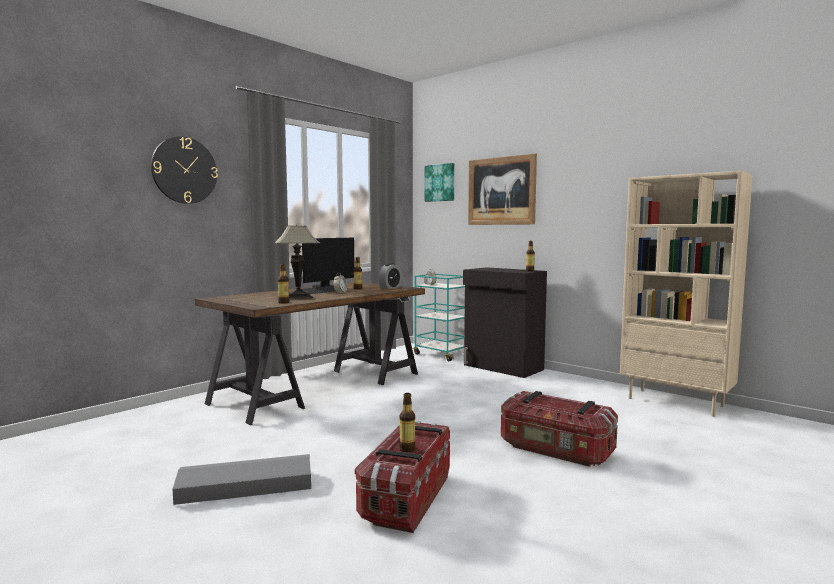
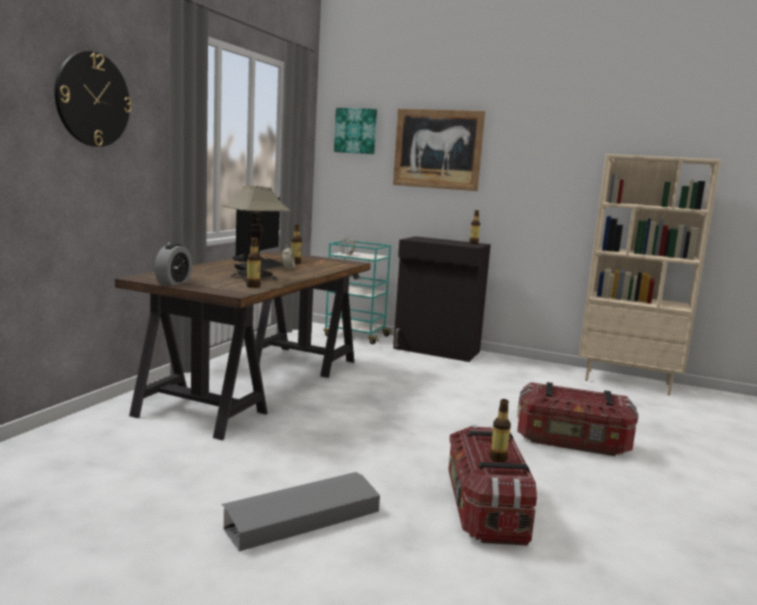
camera: 20 degrees left, 5 degrees up
(390, 287) = (329, 261): alarm clock -> alarm clock (173, 282)

